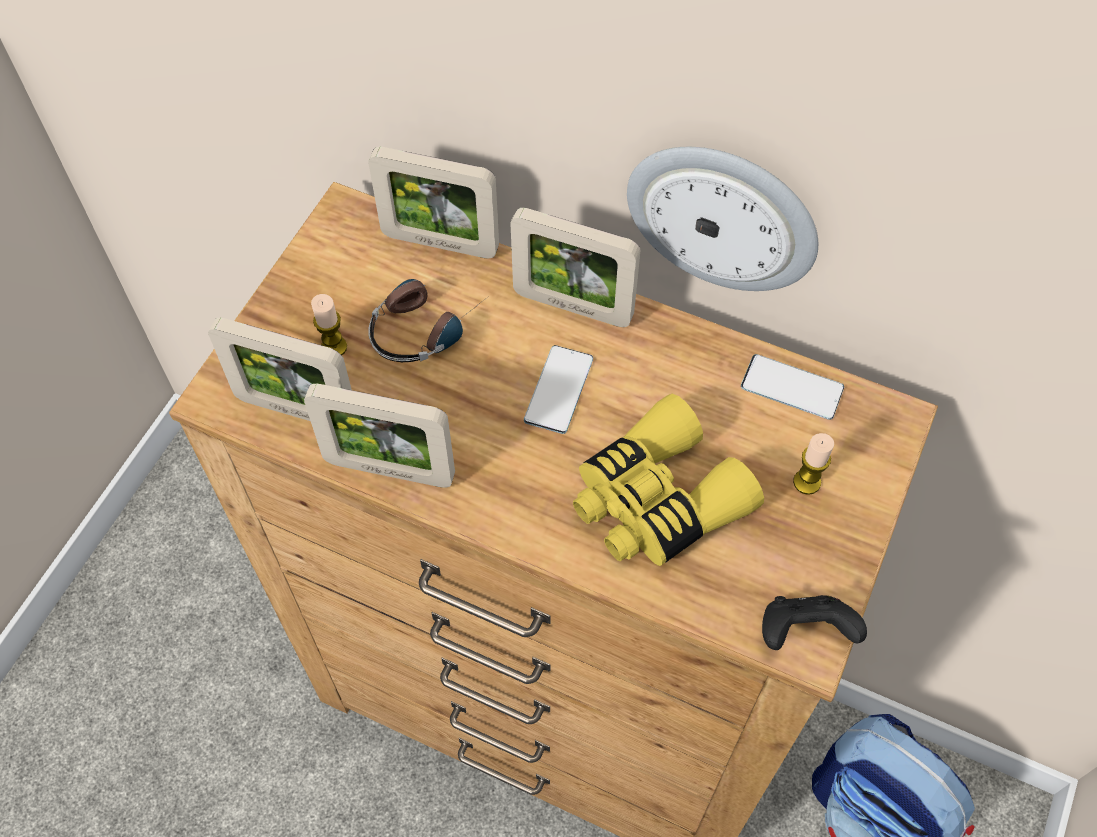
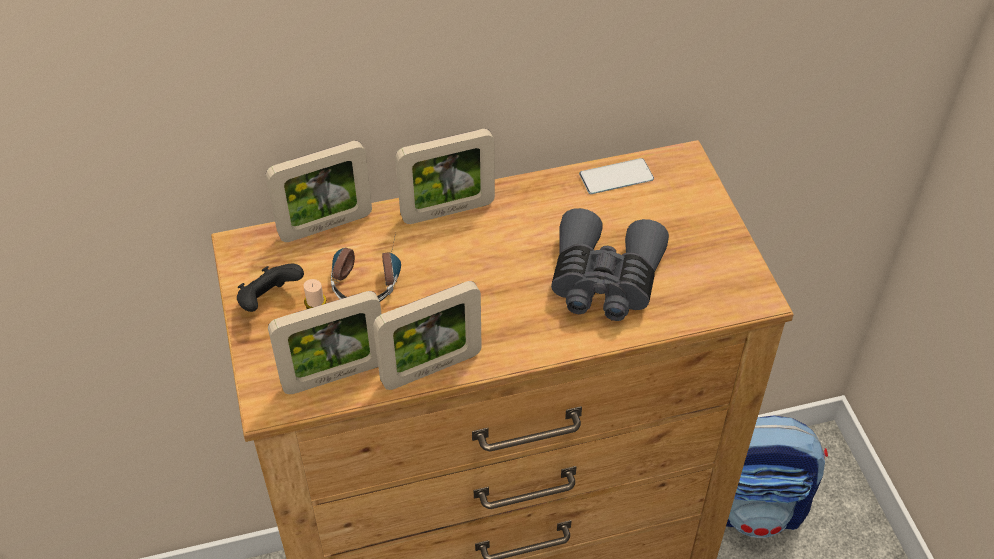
camera: 40 degrees left, 10 degrees down
(559, 390) = (487, 260): phone -> none
(656, 500) = (604, 281): yellow binoculars -> grey binoculars
(723, 216) = (524, 86): wall clock -> none
(803, 632) = (748, 292): black game controller -> black game controller (269, 301)
(807, 482) = (673, 219): candle -> none

